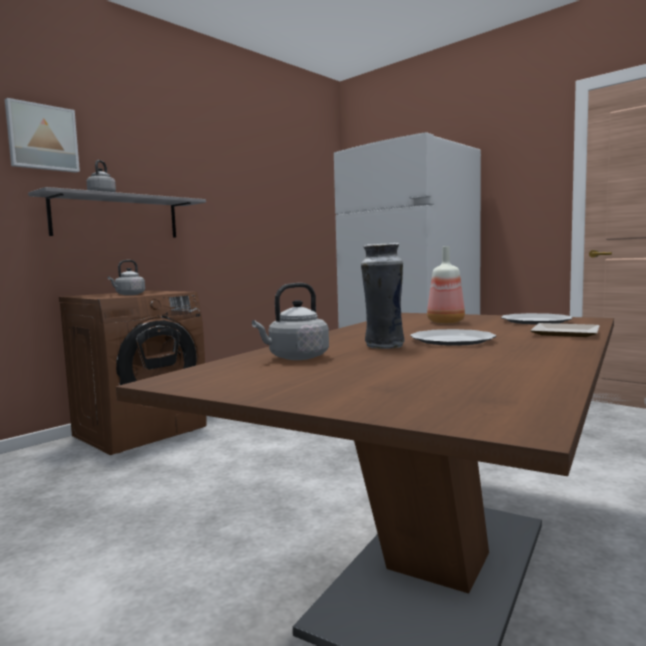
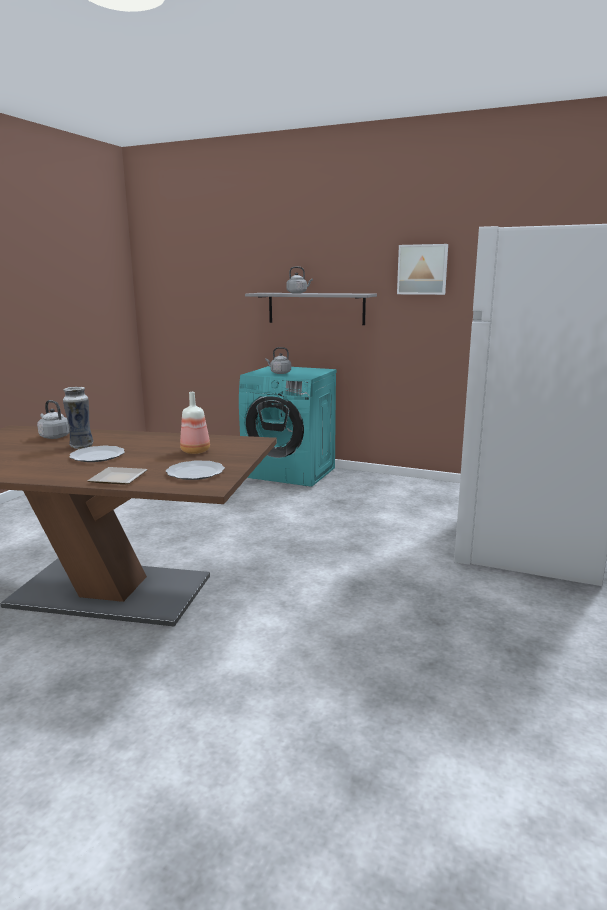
camera: 70 degrees right, 10 degrees up
(42, 137) = (270, 253): picture -> picture (422, 269)
(141, 433) = (290, 474): brown washing machine -> turquoise washing machine

